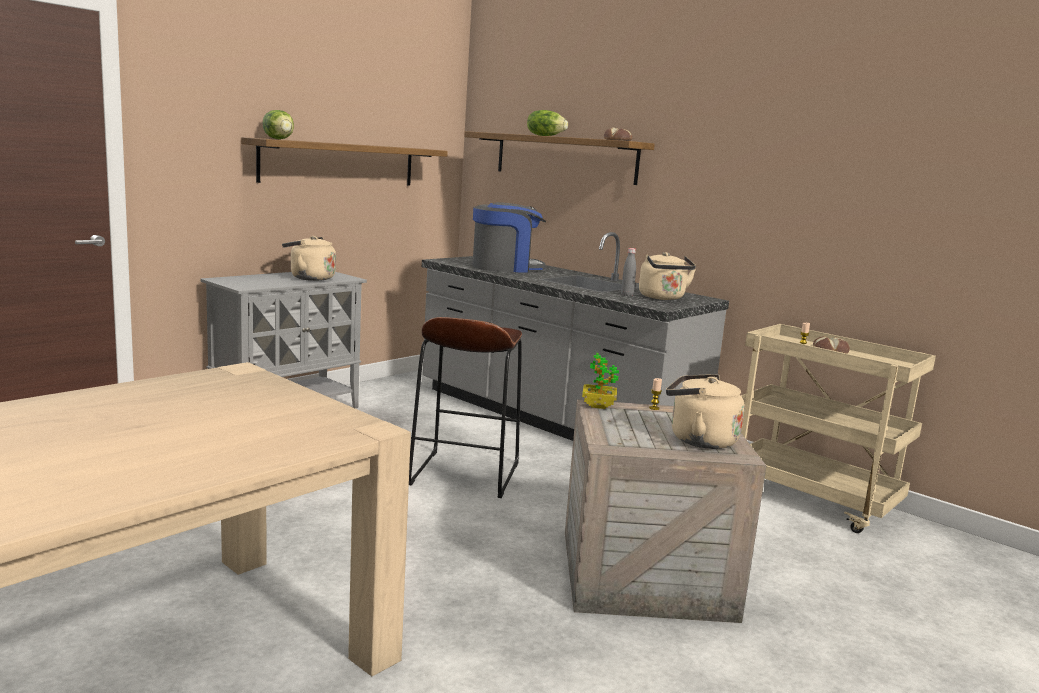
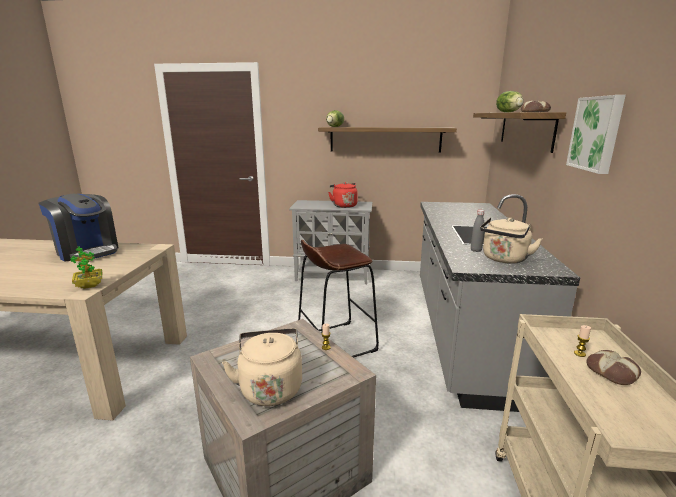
camera: 55 degrees right, 5 degrees up
(309, 278) = (343, 205): beige kettle -> red kettle
(505, 267) = (459, 213): coffee machine -> coffee machine (87, 251)
(598, 406) = (297, 328): potted plant -> potted plant (89, 285)
(713, 167) = (597, 133): none -> picture

